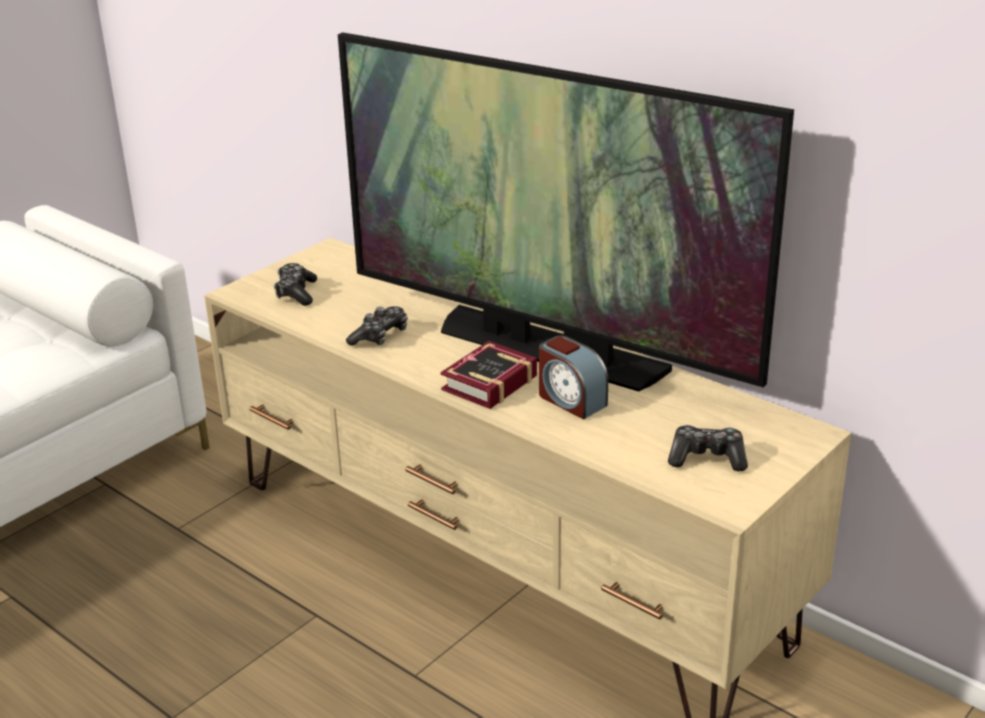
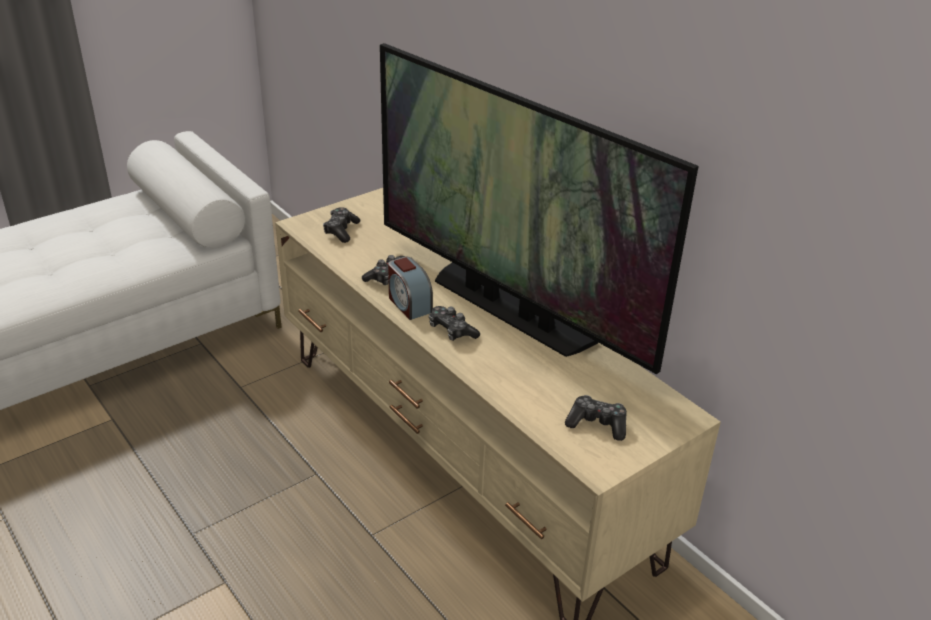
camera: 10 degrees right, 5 degrees up
(485, 384) = (451, 330): book -> game controller
(571, 400) = (511, 355): alarm clock -> alarm clock (409, 304)

